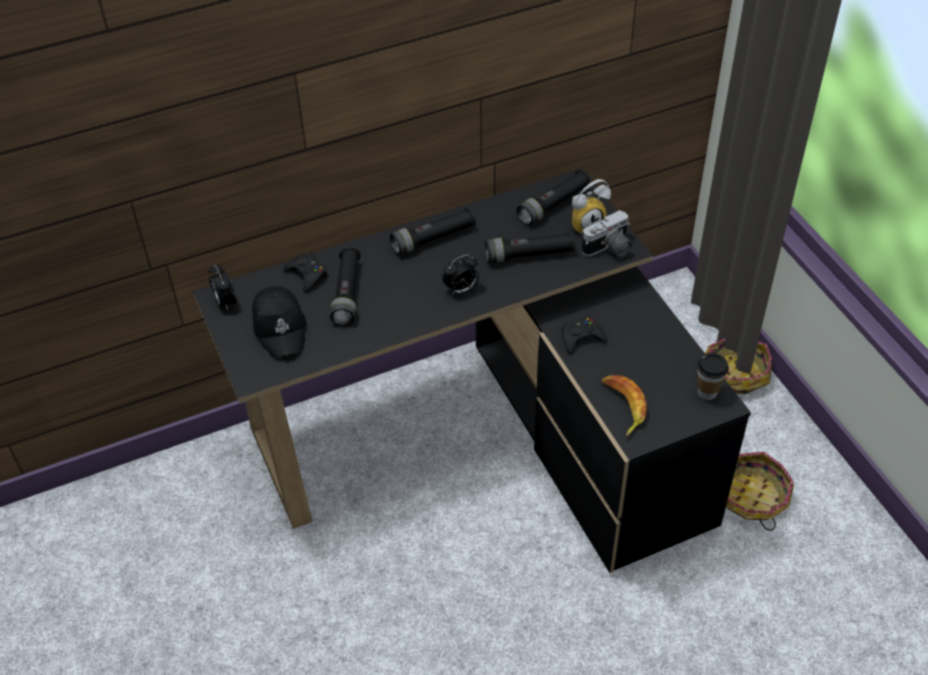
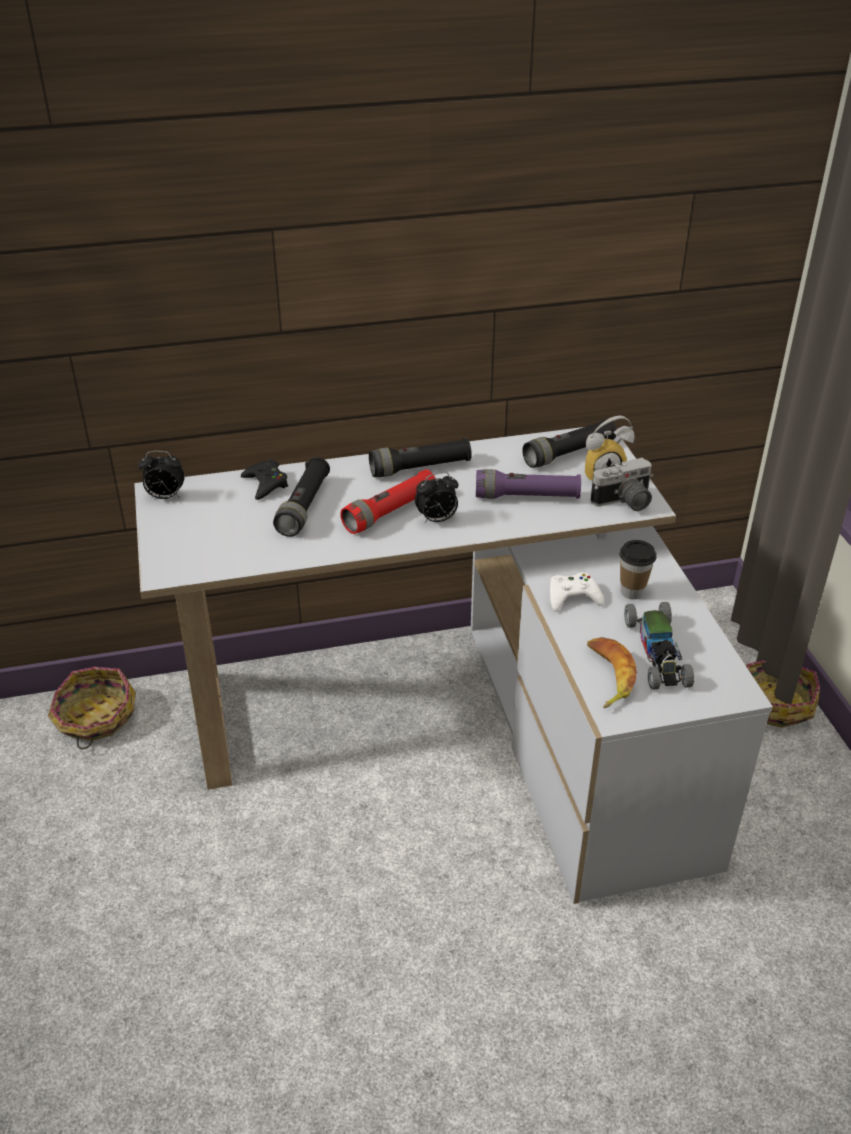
camera: 10 degrees right, 10 degrees down
(225, 301) = (165, 497): alarm clock -> alarm clock turned 75 degrees counterclockwise
(280, 327) = (217, 528): black cap -> none
(421, 288) = (390, 512): none -> red flashlight
(486, 435) = (460, 725): black desk -> white desk
(529, 255) = (527, 497): black flashlight -> purple flashlight
(581, 338) = (573, 597): black game controller -> white game controller
(656, 379) = (657, 653): none -> toy car
(707, 392) = (719, 676): cup -> cup (632, 592)
(751, 497) = (772, 846): basket -> basket (95, 718)

